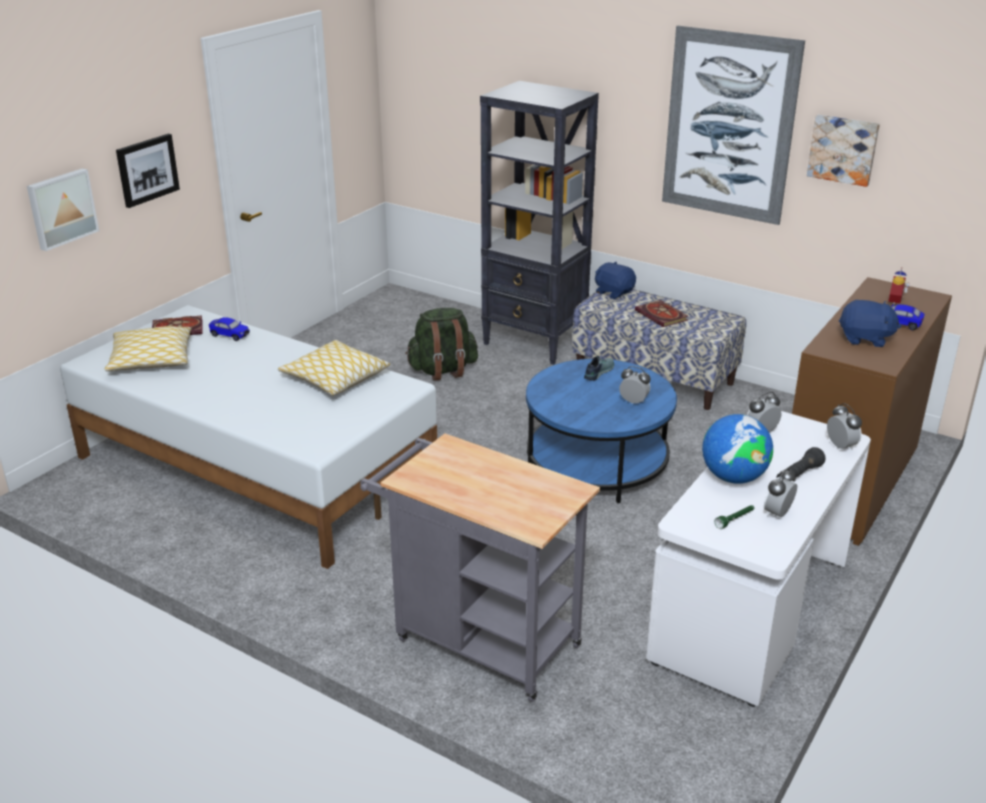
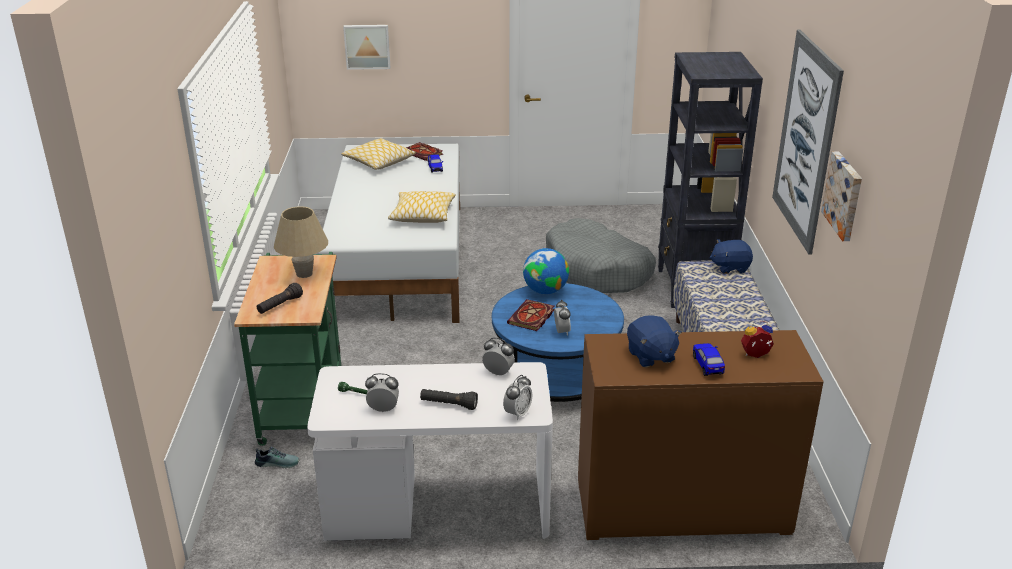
camera: 55 degrees right, 0 degrees up
(147, 170) = (441, 39): picture -> none
(443, 370) = (597, 270): green backpack -> grey dog bed
(469, 465) = (304, 274): none -> beige table lamp
(478, 639) = (303, 403): grey cart -> green cart
(531, 501) = (280, 305): none -> black flashlight
(597, 372) = (587, 304): shoe -> shoe (277, 462)
(614, 292) = (730, 267): blue plush toy -> blue plush toy turned 105 degrees counterclockwise
(662, 316) = (721, 300): book -> book (531, 318)
(733, 477) = (417, 378): globe -> globe (545, 291)

